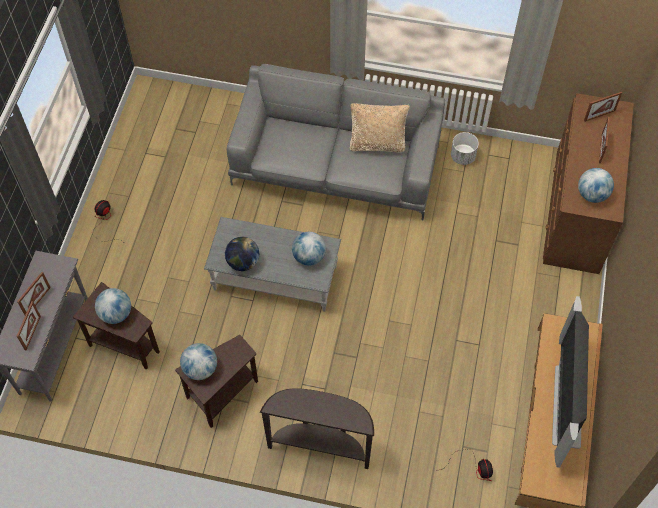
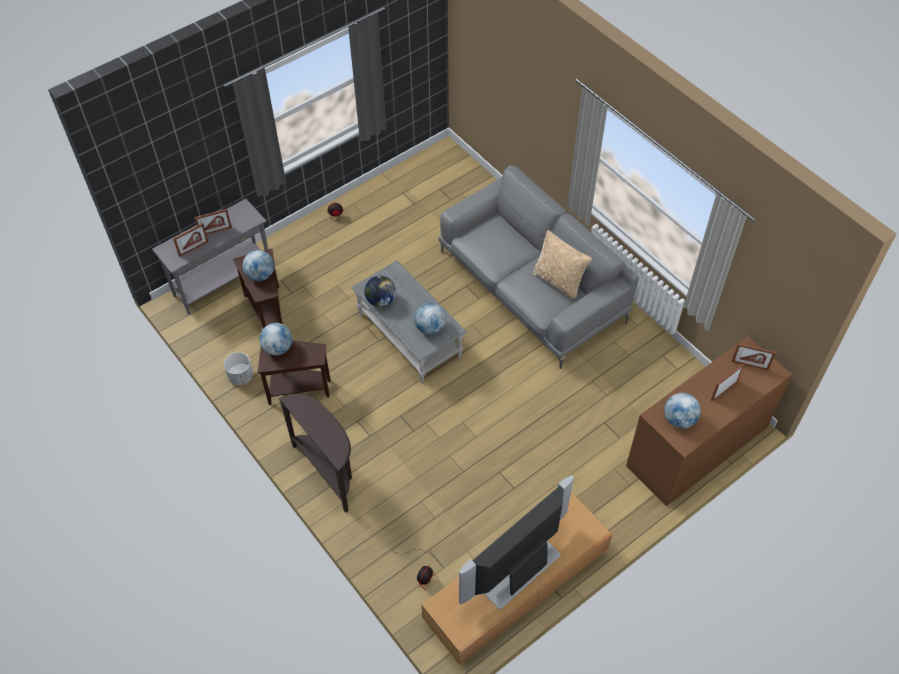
camera: 40 degrees right, 5 degrees down
(463, 156) = (639, 343): white planter -> white planter (241, 376)

